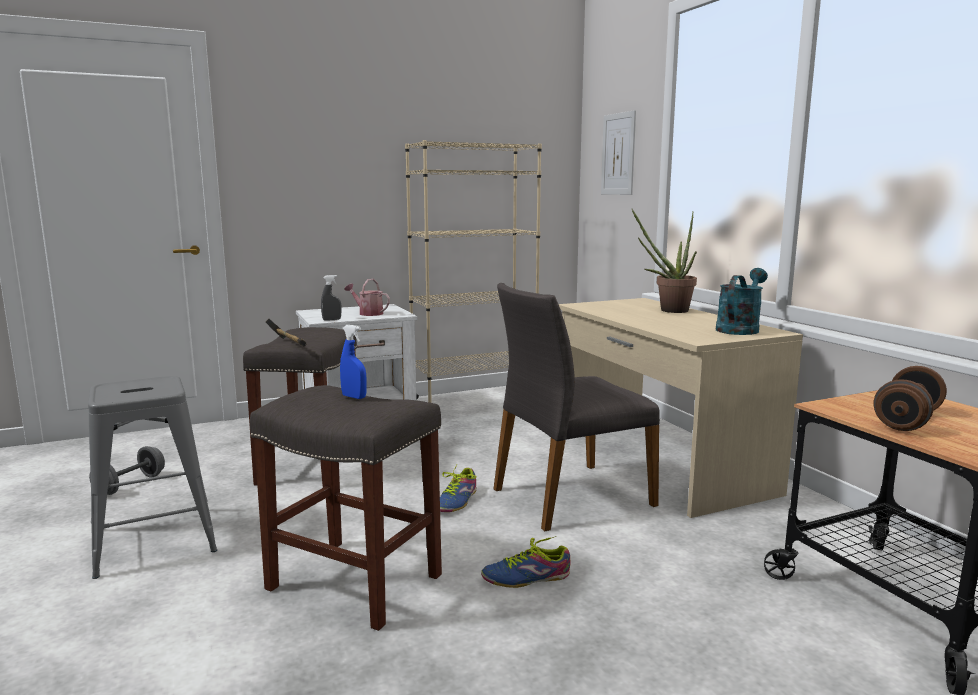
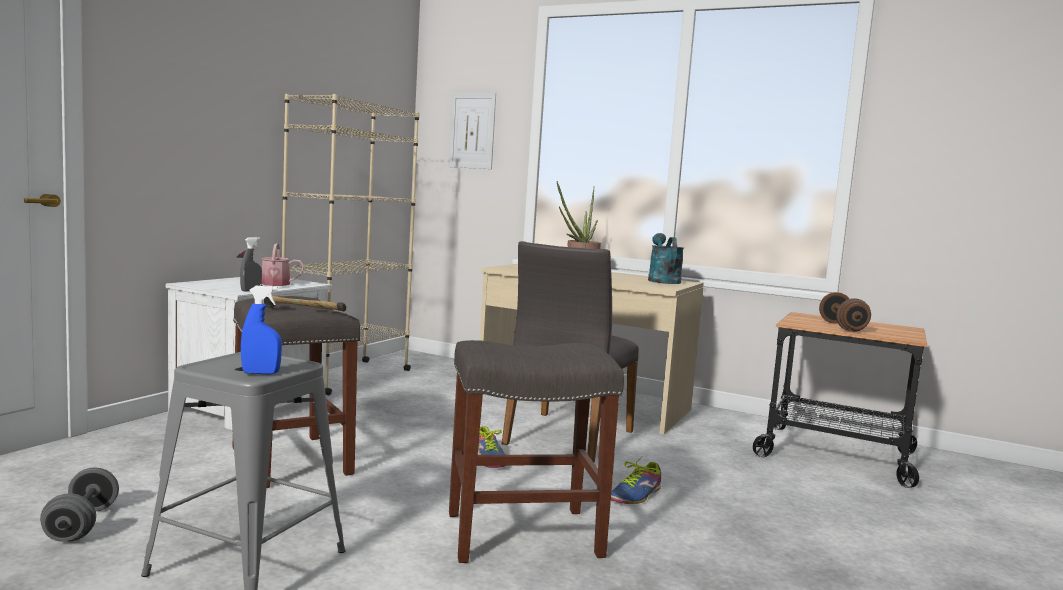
camera: 40 degrees left, 5 degrees down
(354, 397) = (526, 345): blue spray bottle -> blue spray bottle (260, 373)

